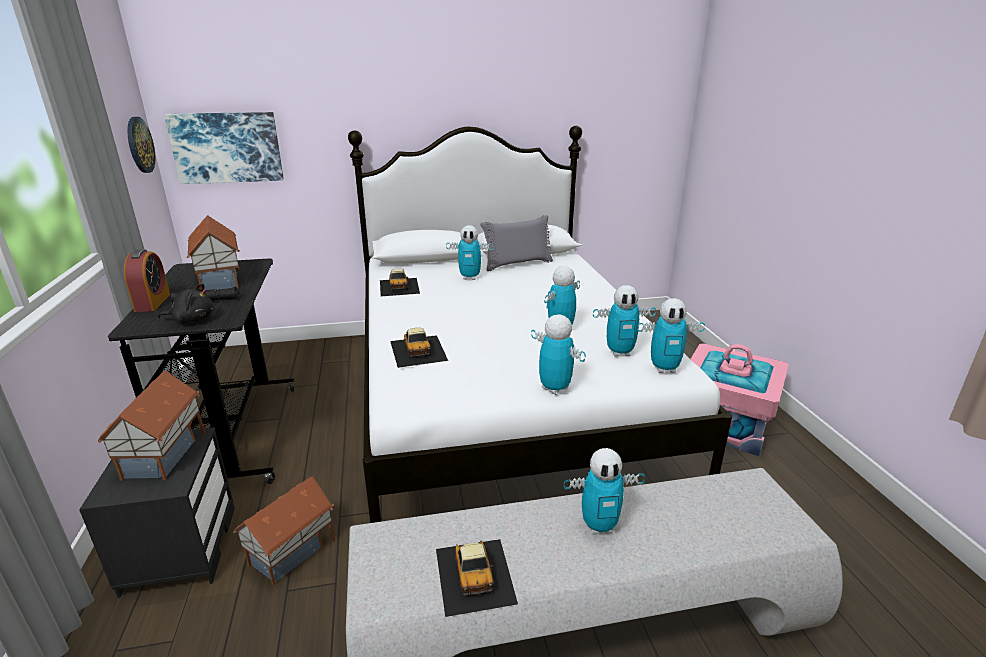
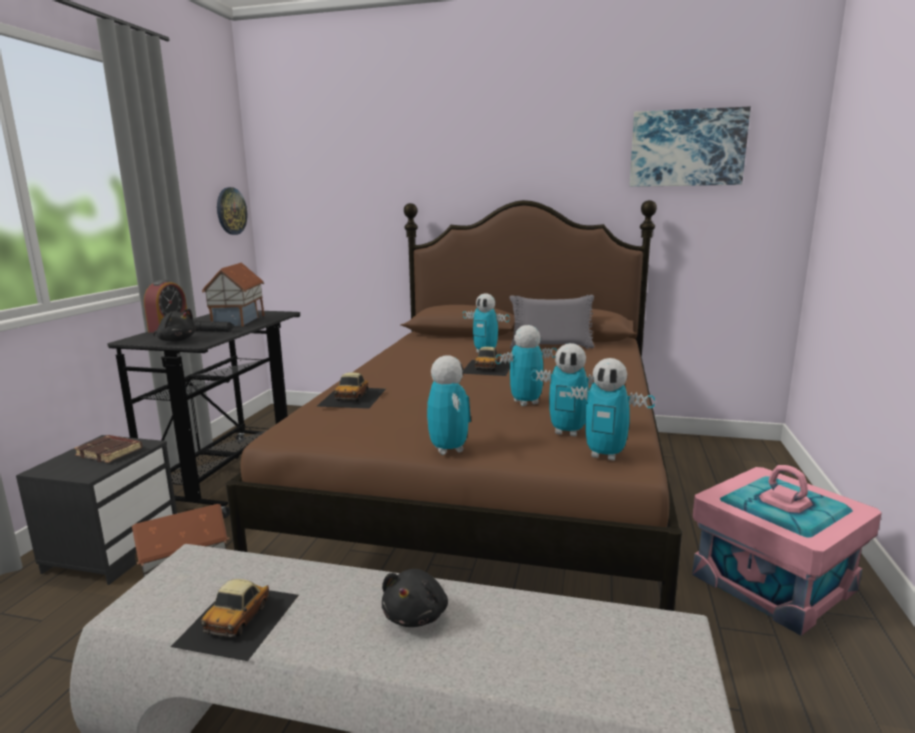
camera: 25 degrees right, 10 degrees down
(166, 455) = (110, 452): toy house -> brown book
(227, 147) = (305, 218): picture -> picture (687, 148)
(399, 286) = (407, 351): toy car -> toy car (488, 367)
(501, 405) = (493, 500): white bed -> brown bed
(599, 526) = (416, 615): toy robot -> black plush toy

